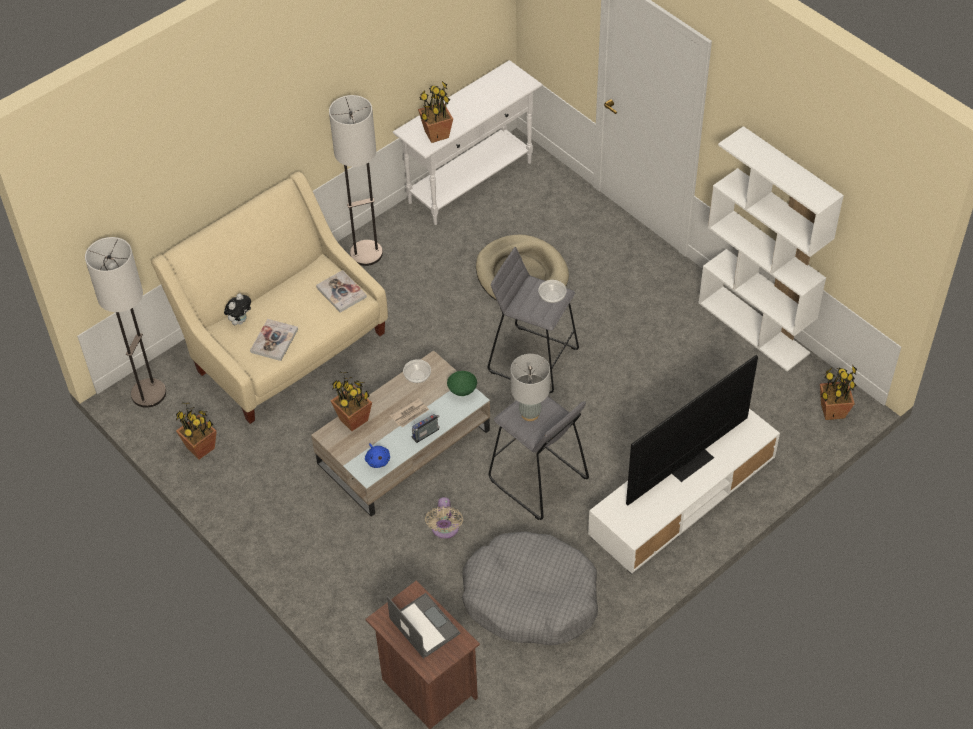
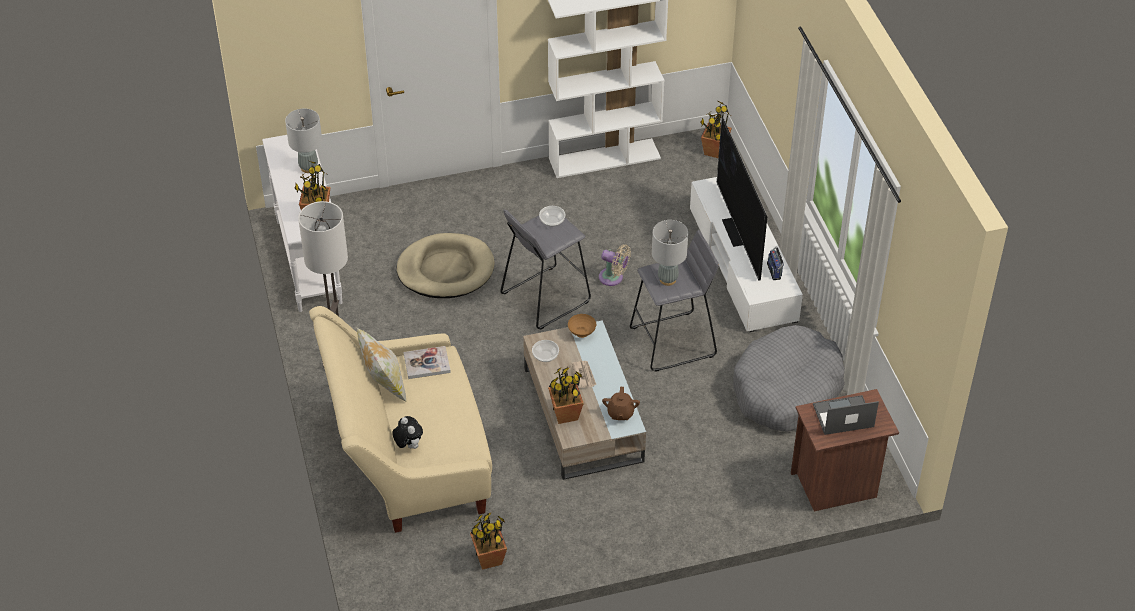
camera: 65 degrees left, 5 degrees down
(148, 393) = (394, 579): floor lamp -> none
(274, 341) = (451, 429): book -> none
(301, 275) = (384, 384): none -> pillow
(377, 460) = (620, 413): blue plush toy -> brown teapot
(426, 434) = (613, 372): radio -> radio (775, 270)
(445, 529) = (687, 418): beige fan -> beige fan (613, 278)
(462, 391) = (581, 333): green bowl -> brown bowl
(493, 103) = (308, 167): none -> grey table lamp

